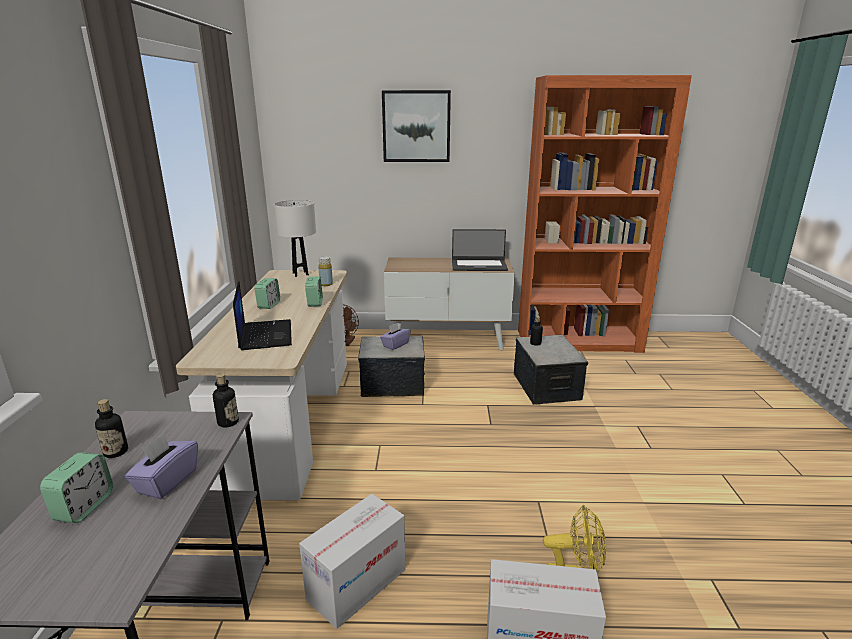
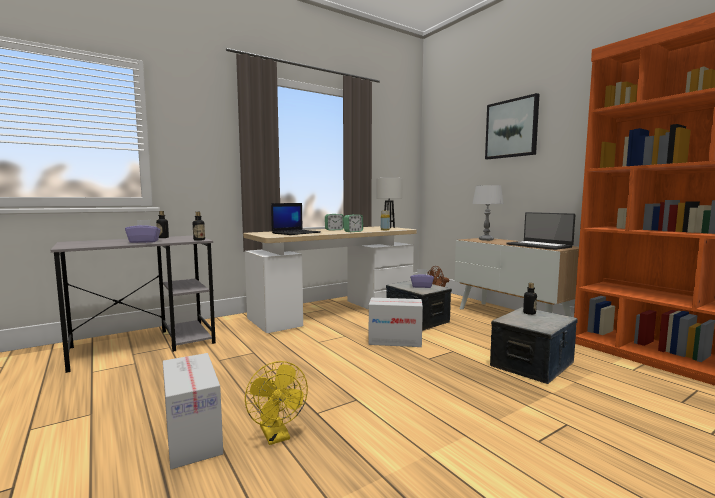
camera: 55 degrees right, 15 degrees down
(84, 506) = (122, 240): alarm clock -> none
(357, 584) = (213, 366): cardboard box -> cardboard box (395, 341)
(410, 264) = (486, 240): none -> grey table lamp

